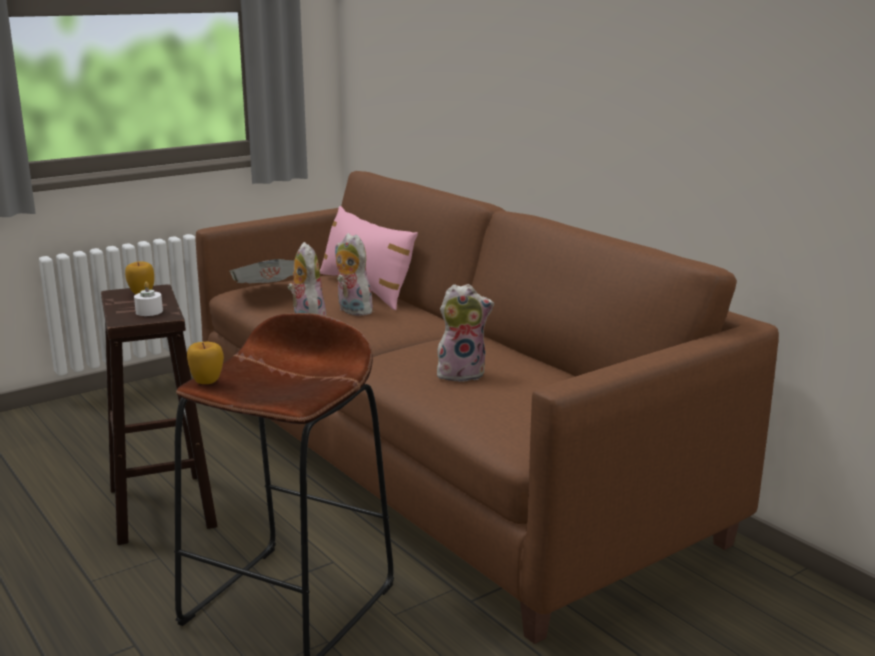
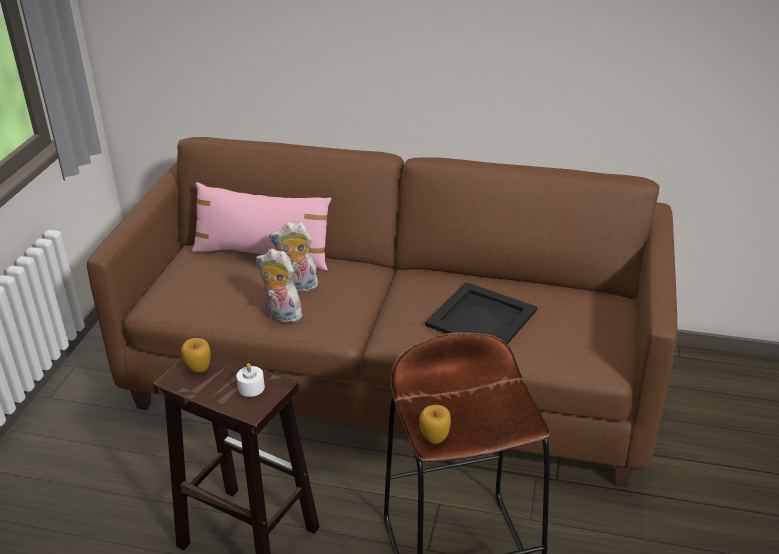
camera: 40 degrees left, 15 degrees up
(269, 293) = (193, 295): newspaper -> none
(462, 373) = (482, 318): plush toy -> black tray

